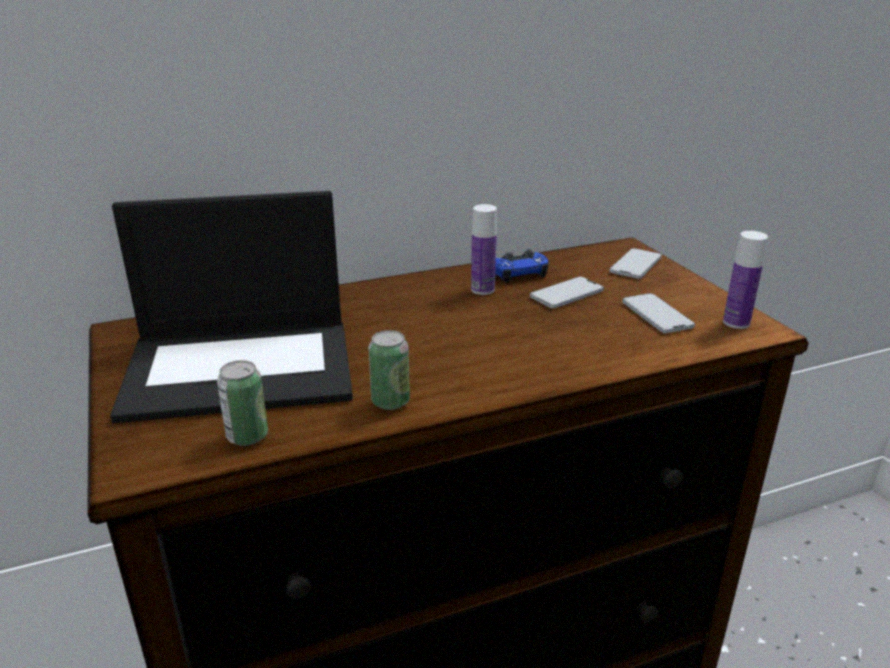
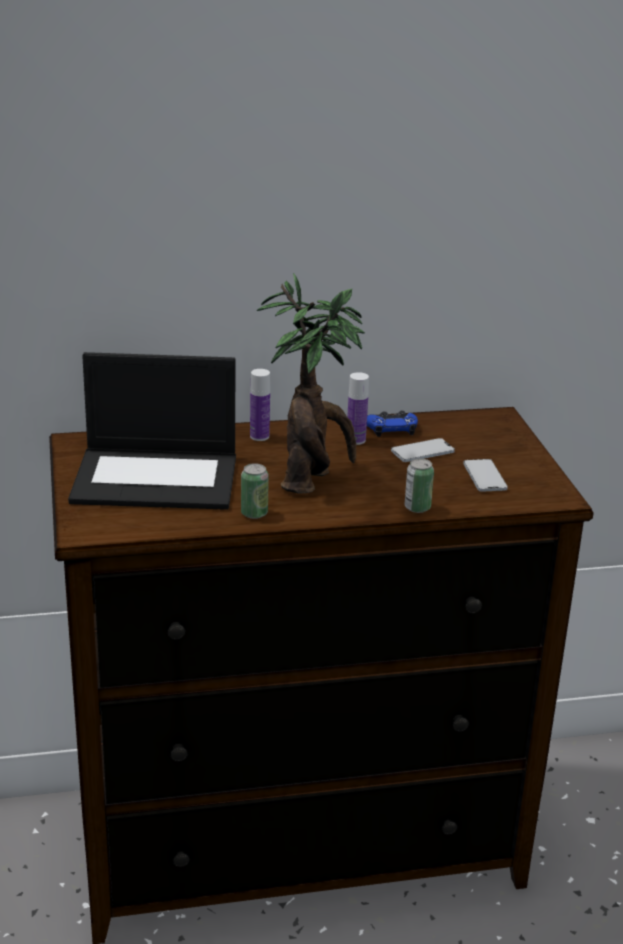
camera: 10 degrees right, 0 degrees up
(247, 436) = (154, 522): can -> can (417, 508)
(451, 342) = (313, 478): none -> potted plant
(635, 265) = (497, 433): phone -> none
(736, 323) = (544, 490): bottle -> bottle (259, 436)

